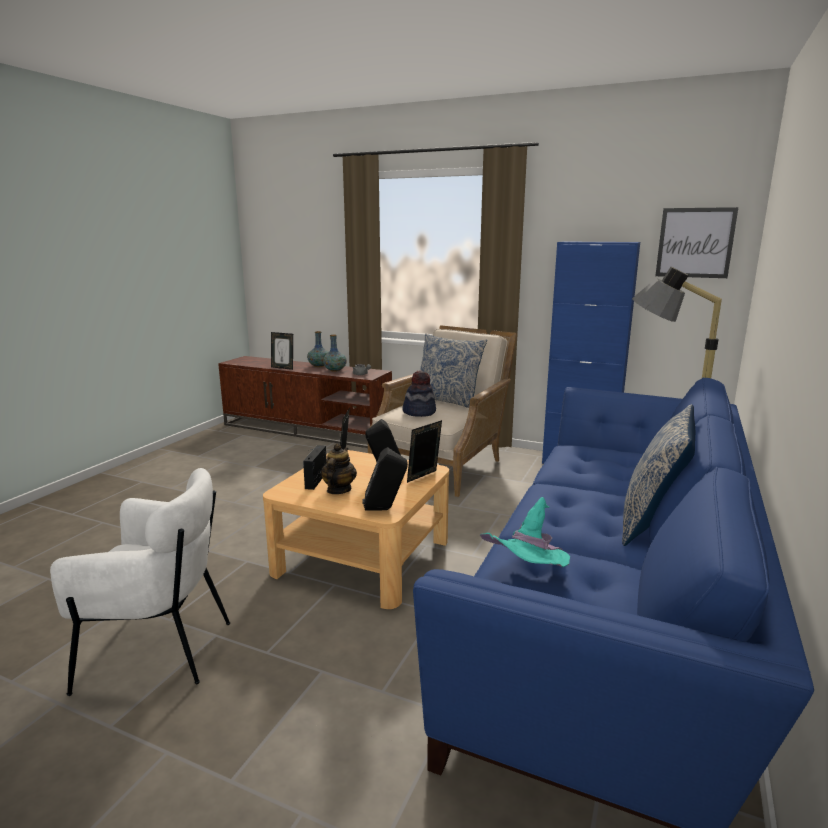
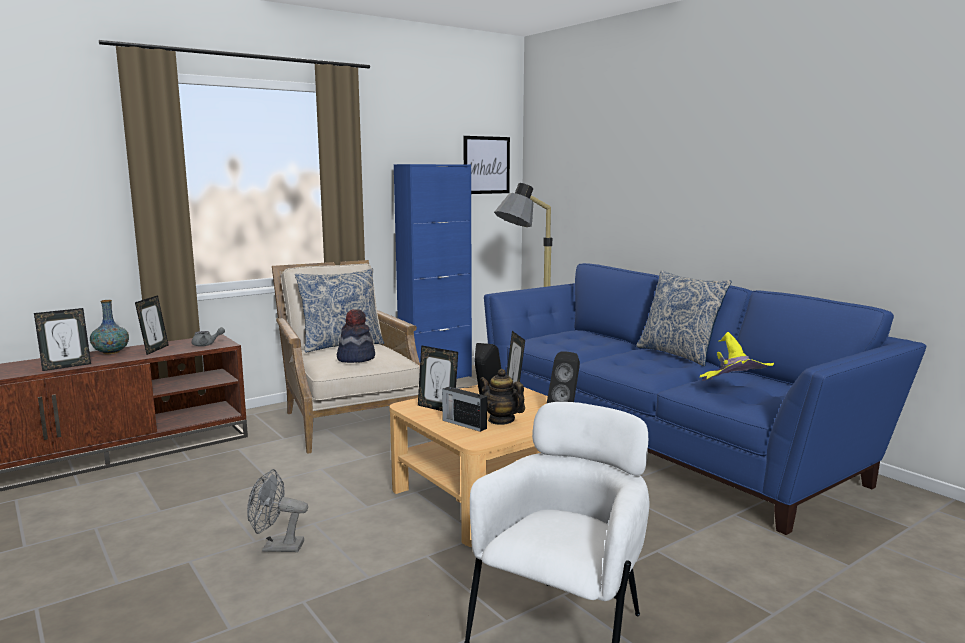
camera: 60 degrees left, 5 degrees down
(230, 510) = (276, 547): none -> grey fan
(335, 370) = (154, 350): vase -> picture frame
(528, 578) = (732, 392): turquoise hat -> yellow hat

